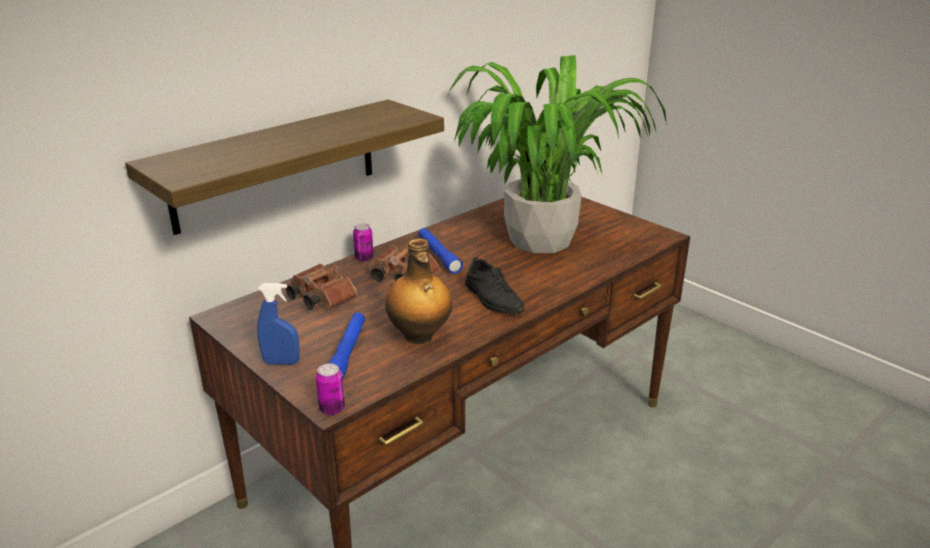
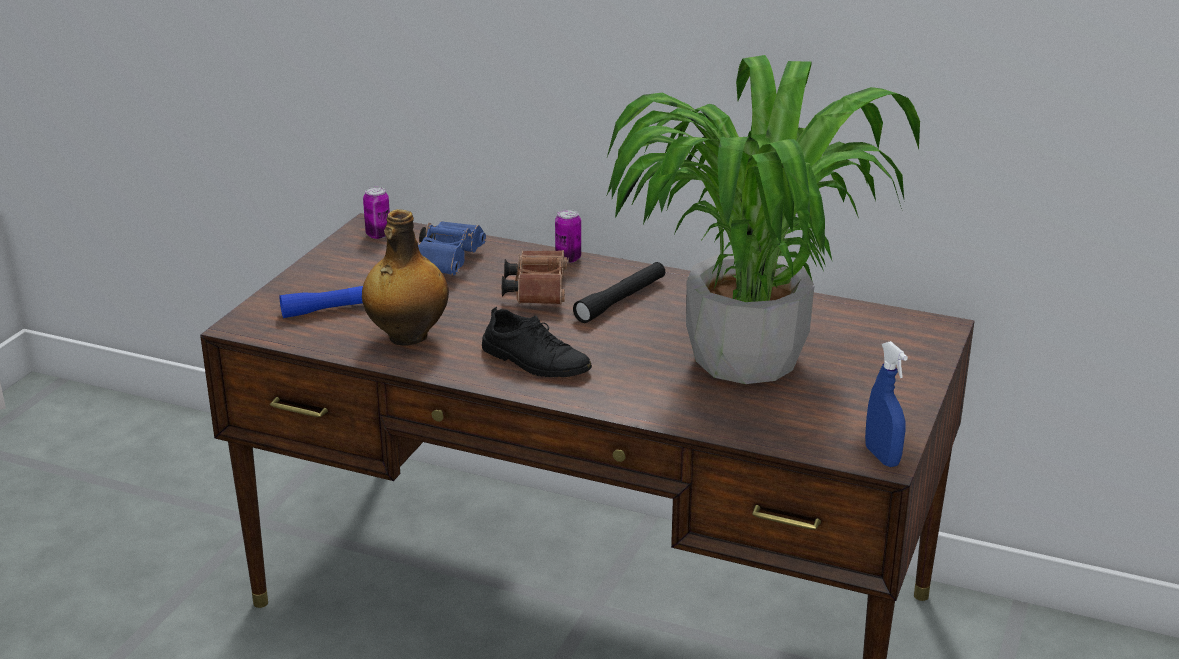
camera: 65 degrees right, 0 degrees up
(276, 165) = (488, 87): shelf -> none
(281, 362) = (303, 280): blue spray bottle -> blue spray bottle (882, 457)
(319, 298) = (447, 262): brown binoculars -> blue binoculars
(332, 409) = (236, 328): can -> can (378, 234)
(439, 256) = (621, 300): blue flashlight -> black flashlight
(493, 298) = (535, 361): black shoe -> black shoe turned 90 degrees counterclockwise

